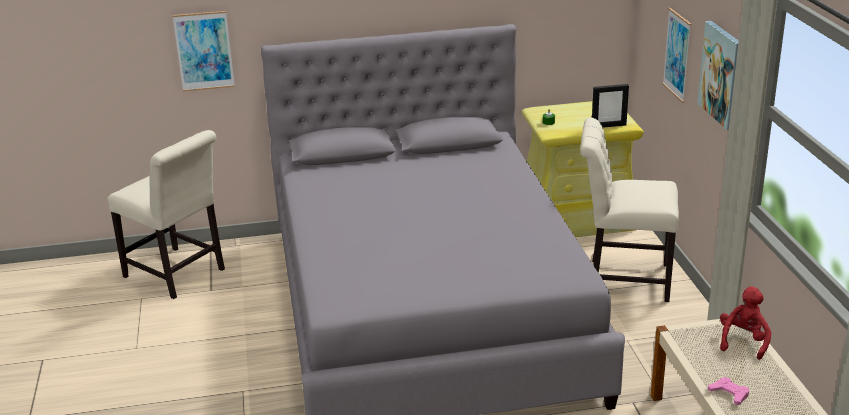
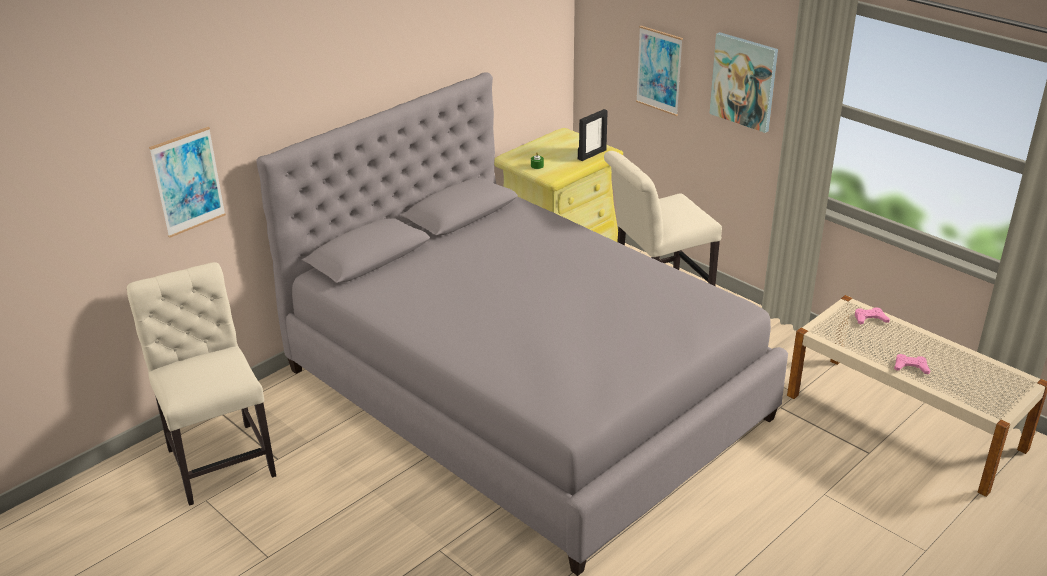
camera: 35 degrees left, 5 degrees up
(178, 275) = (220, 458): beige chair -> beige chair turned 120 degrees counterclockwise
(743, 341) = (870, 319): red plush toy -> pink game controller

